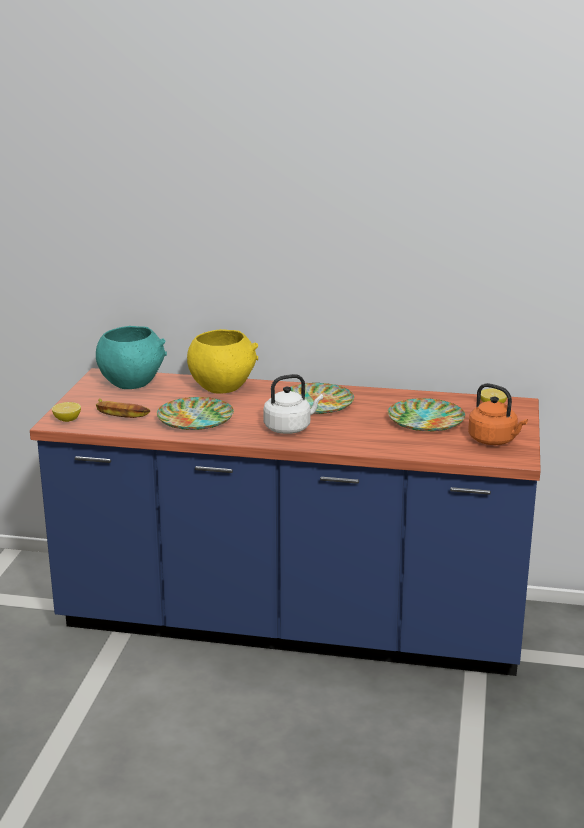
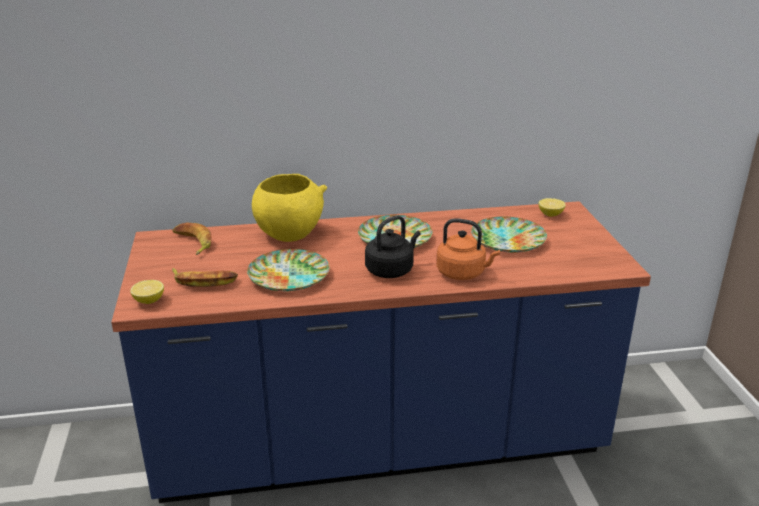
camera: 20 degrees left, 5 degrees up
(132, 383) = (192, 243): turquoise bowl -> banana
(290, 428) = (391, 270): white kettle -> black kettle
(494, 440) = (585, 251): orange kettle -> orange kettle (463, 273)

